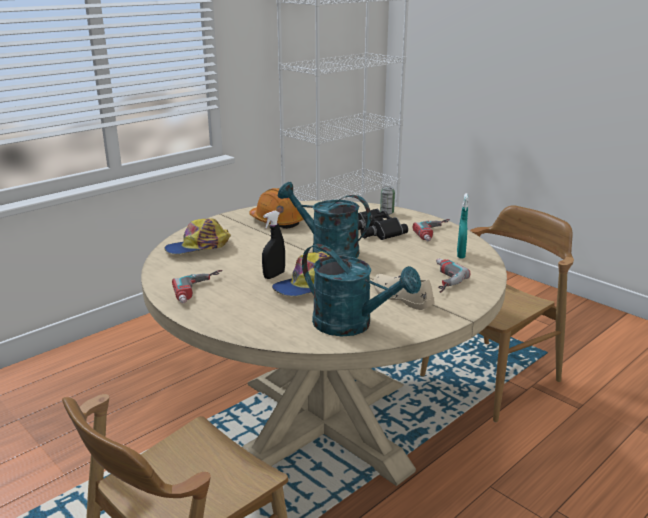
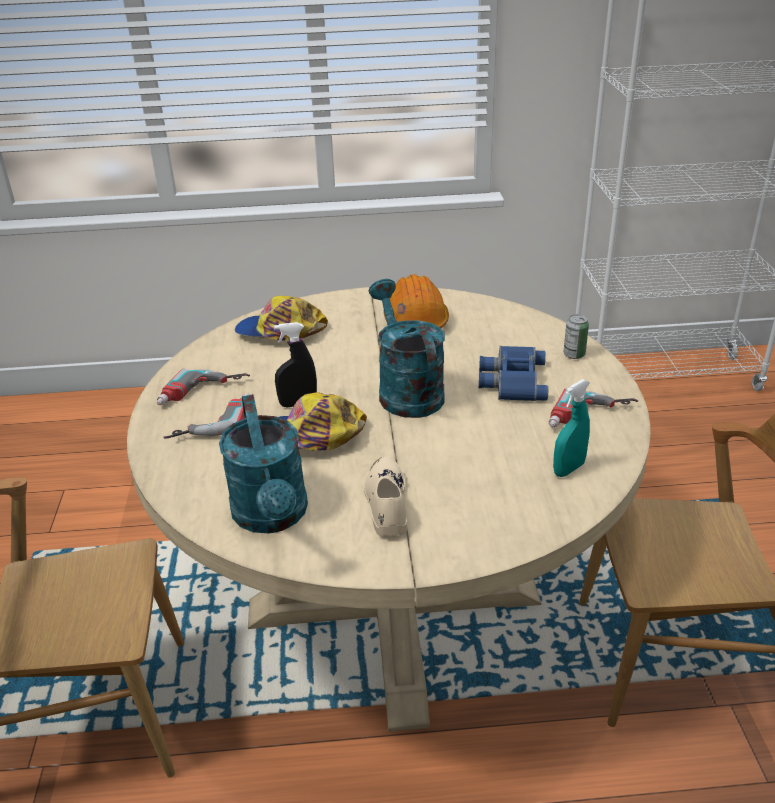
camera: 40 degrees right, 10 degrees up
(374, 231) = (511, 380): black binoculars -> blue binoculars
(439, 279) = (475, 498): power drill -> power drill (211, 421)

